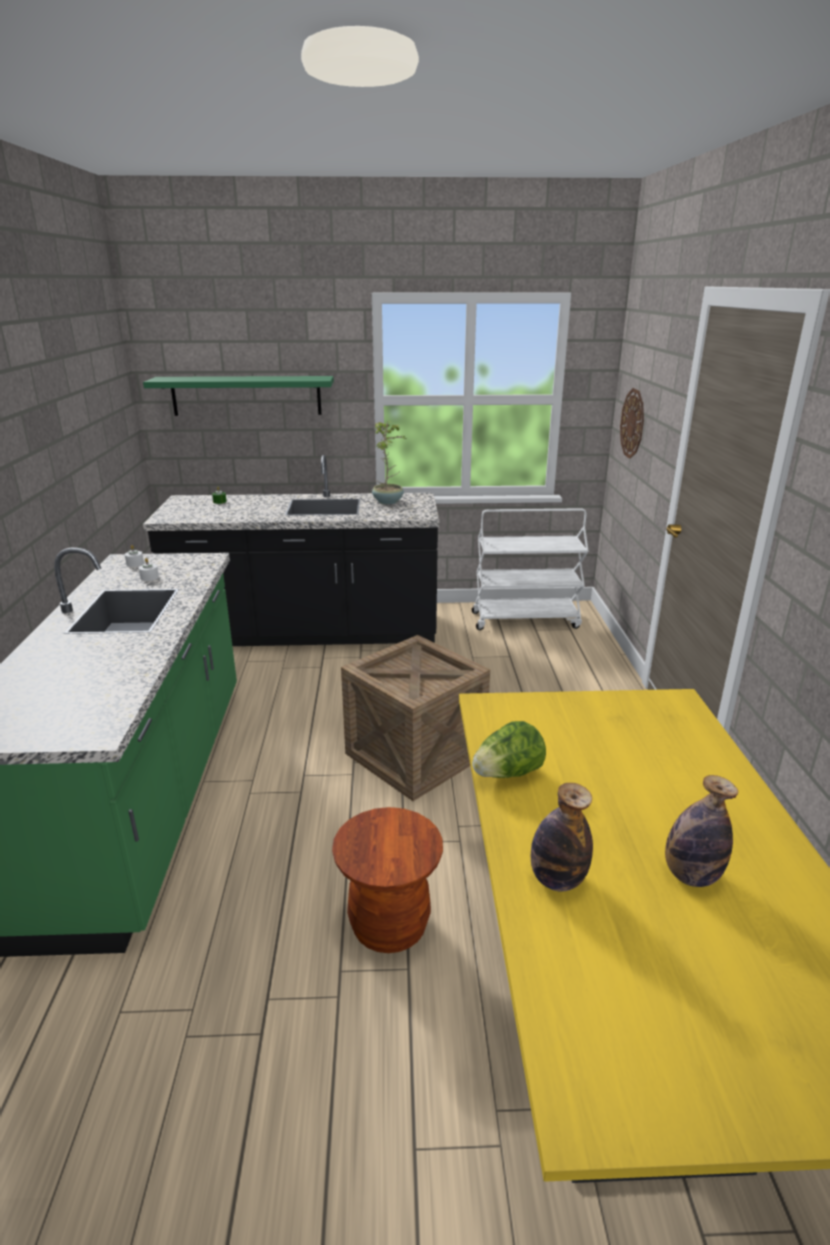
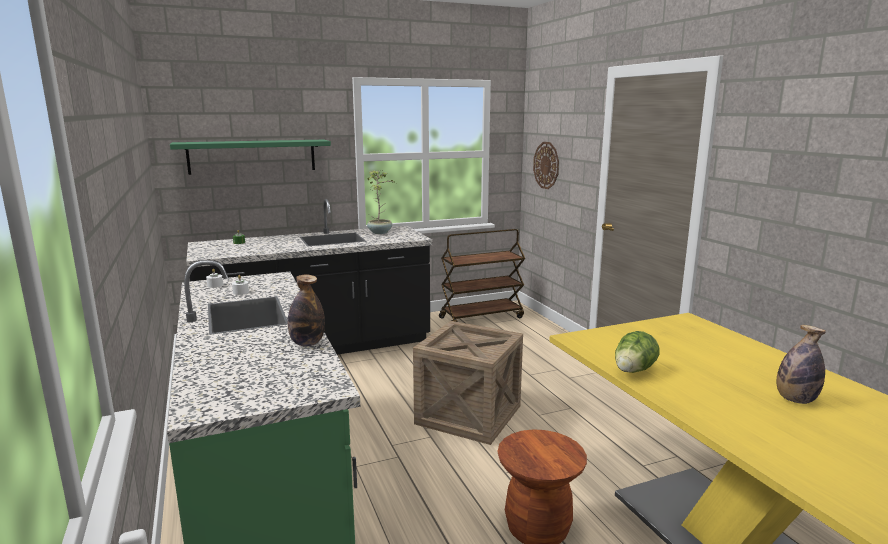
camera: 20 degrees left, 10 degrees down
(525, 620) = (481, 317): white cart -> brown cart
(557, 879) = (727, 417): bottle -> bottle (307, 343)

